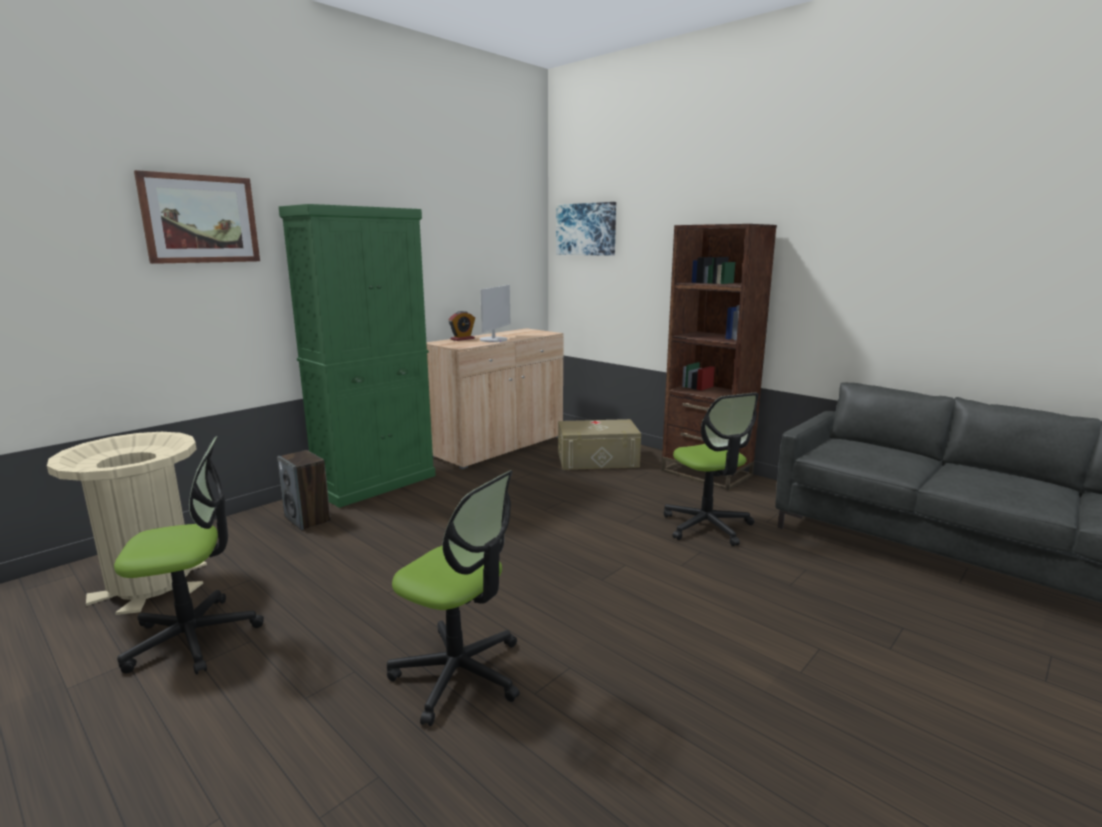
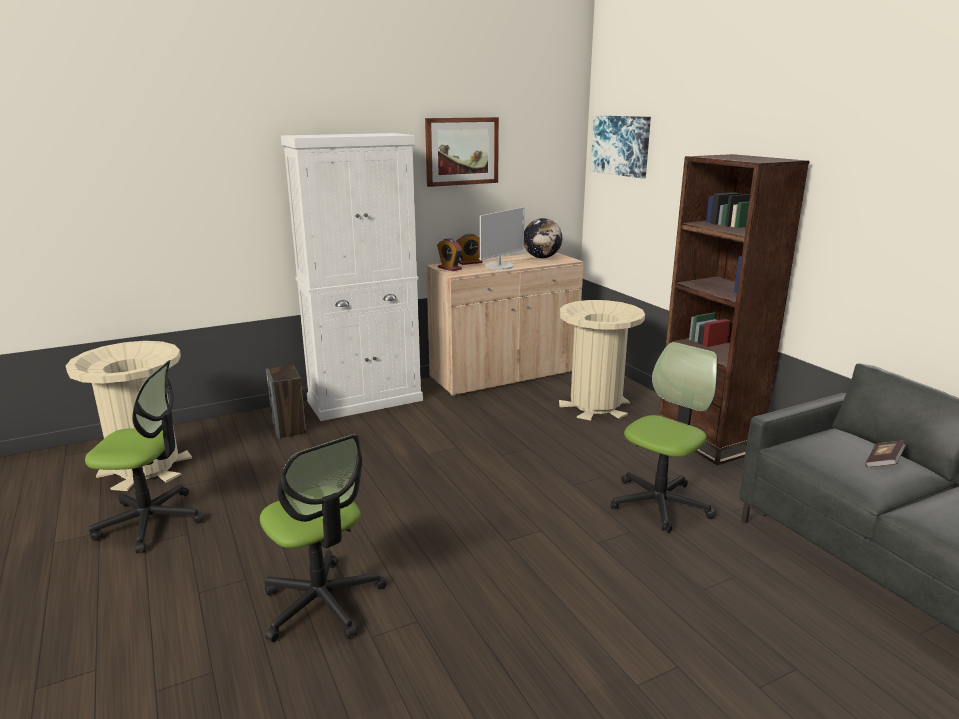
camera: 20 degrees right, 5 degrees up
(200, 219) = (209, 151): picture -> picture (462, 151)
(376, 483) = (365, 400): green cabinet -> white cabinet
(448, 343) = (449, 268): none -> alarm clock
(524, 332) = (542, 257): none -> globe
(597, 459) = (595, 405): beige storage box -> beige trash can
(707, 526) = (660, 504): office chair -> office chair turned 135 degrees counterclockwise
(892, 453) = (883, 462): none -> book

